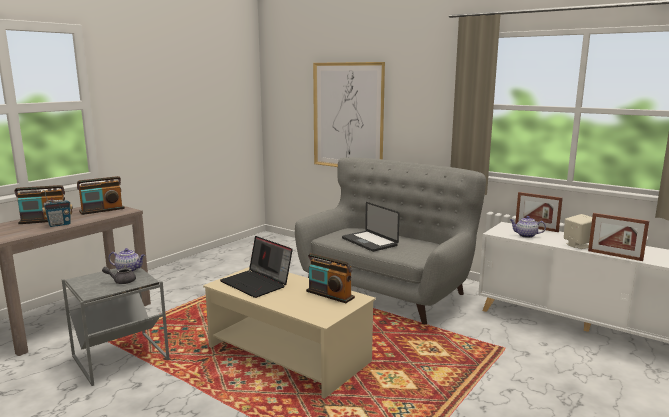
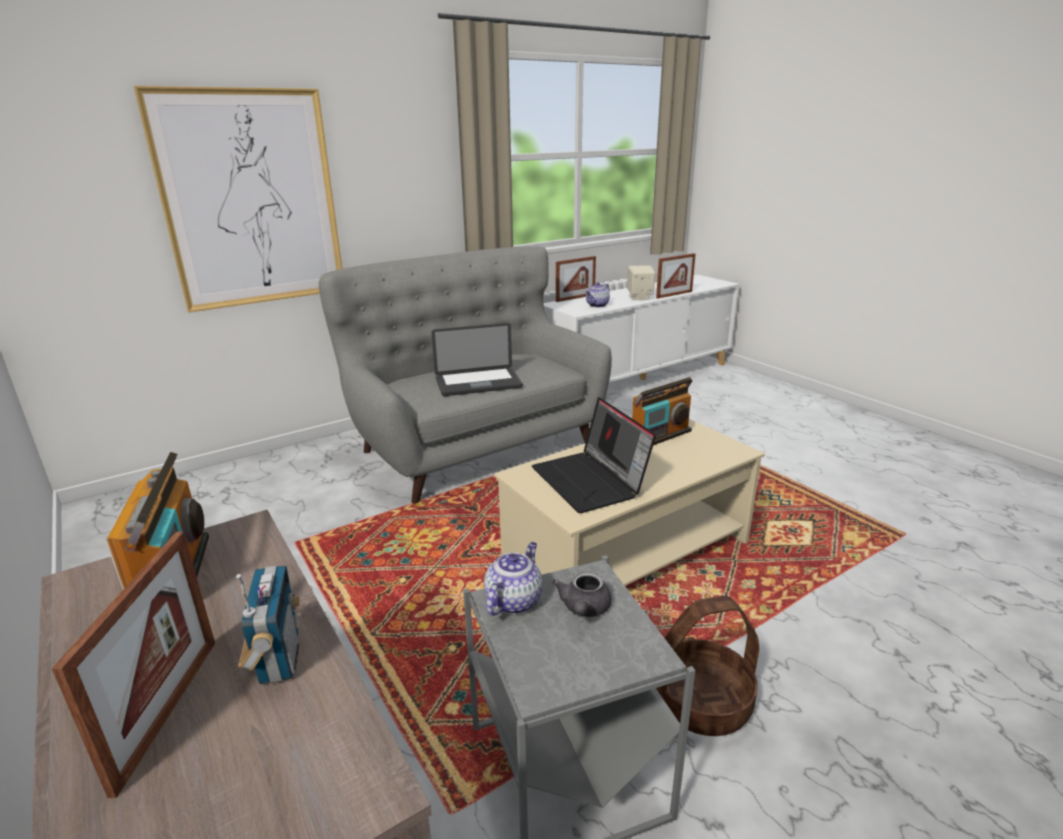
camera: 70 degrees left, 10 degrees up
(44, 220) = (168, 710): radio -> picture frame
(162, 389) = (702, 701): none -> basket
(257, 283) = (591, 481): laptop -> laptop turned 90 degrees clockwise

